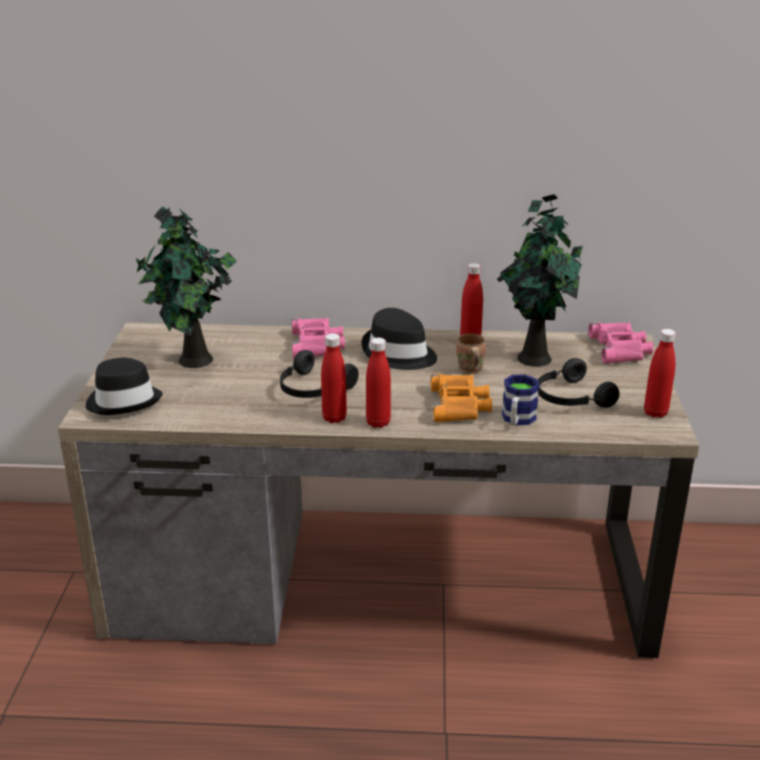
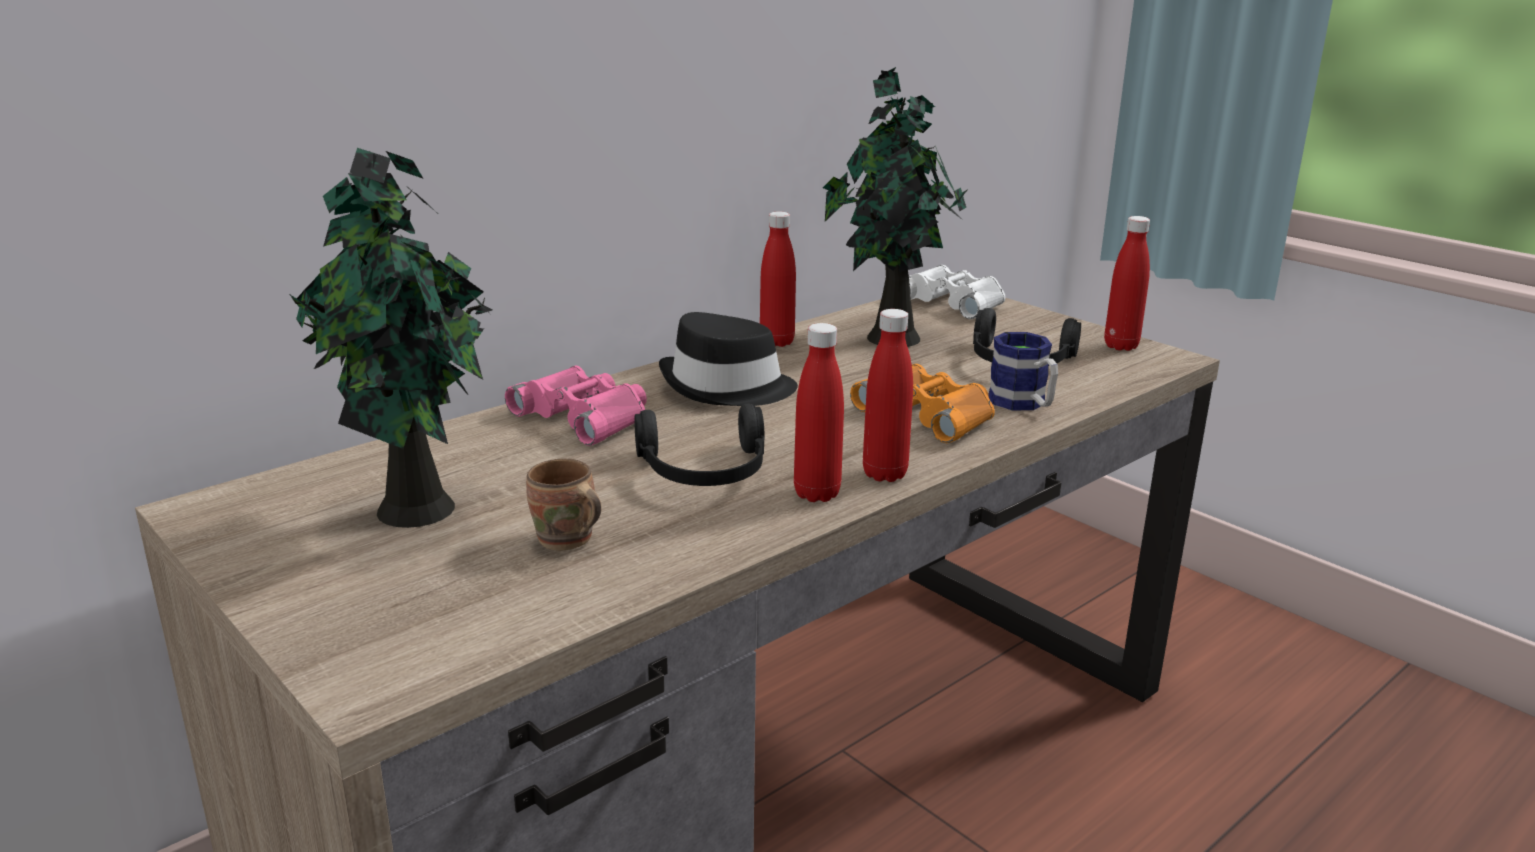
camera: 45 degrees left, 5 degrees down
(124, 401) = (399, 628): black hat -> none
(469, 370) = (852, 374): brown mug -> brown mug (565, 542)
(620, 349) = (954, 302): pink binoculars -> white binoculars

